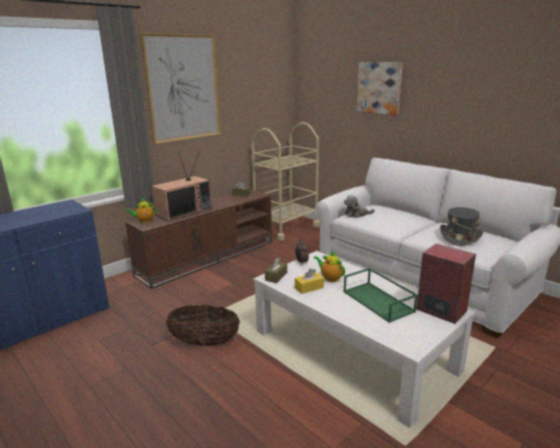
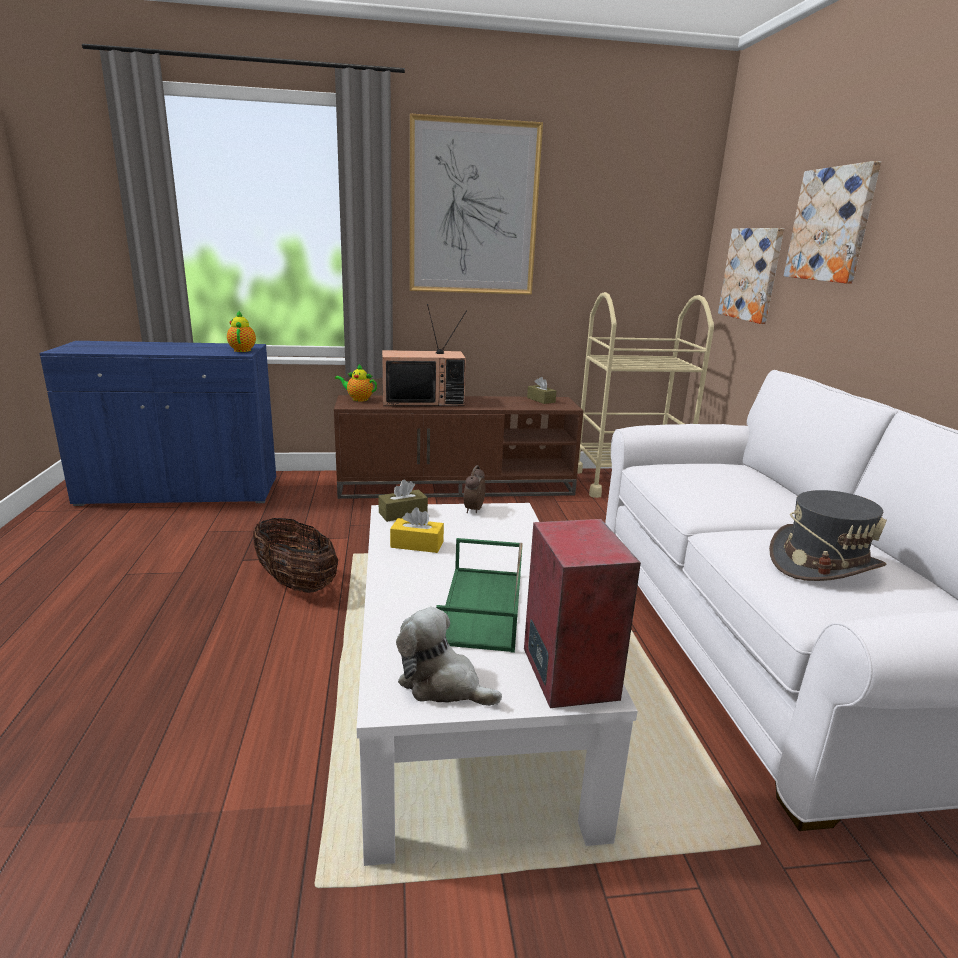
camera: 35 degrees right, 0 degrees up
(330, 278) = (473, 545): teapot -> teapot (243, 350)
(331, 110) = (751, 274): none -> picture
(356, 214) = (673, 468): plush toy -> plush toy (442, 684)

